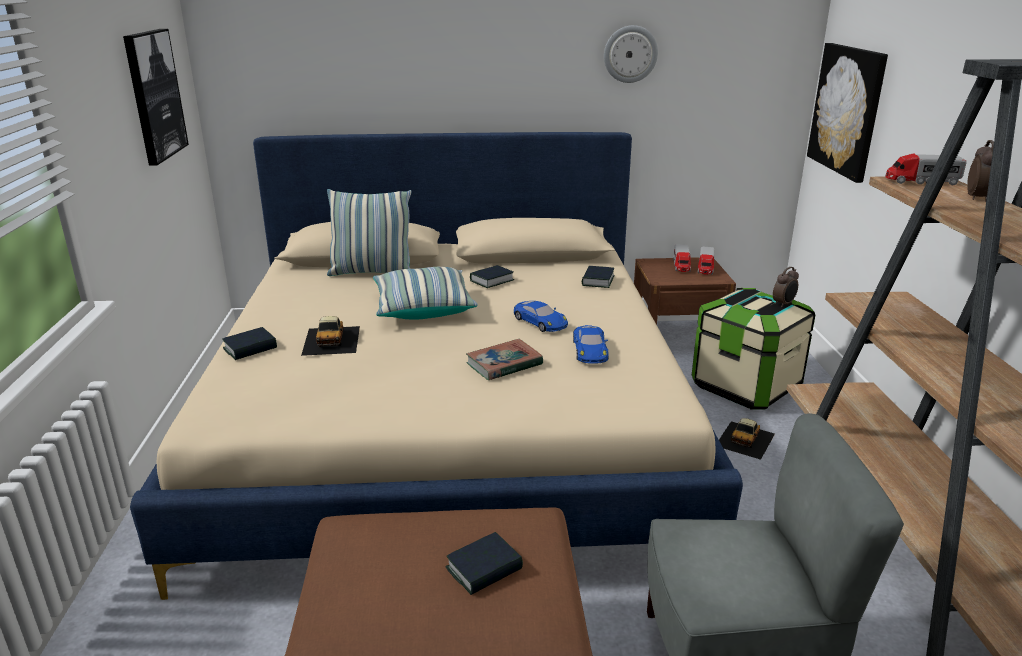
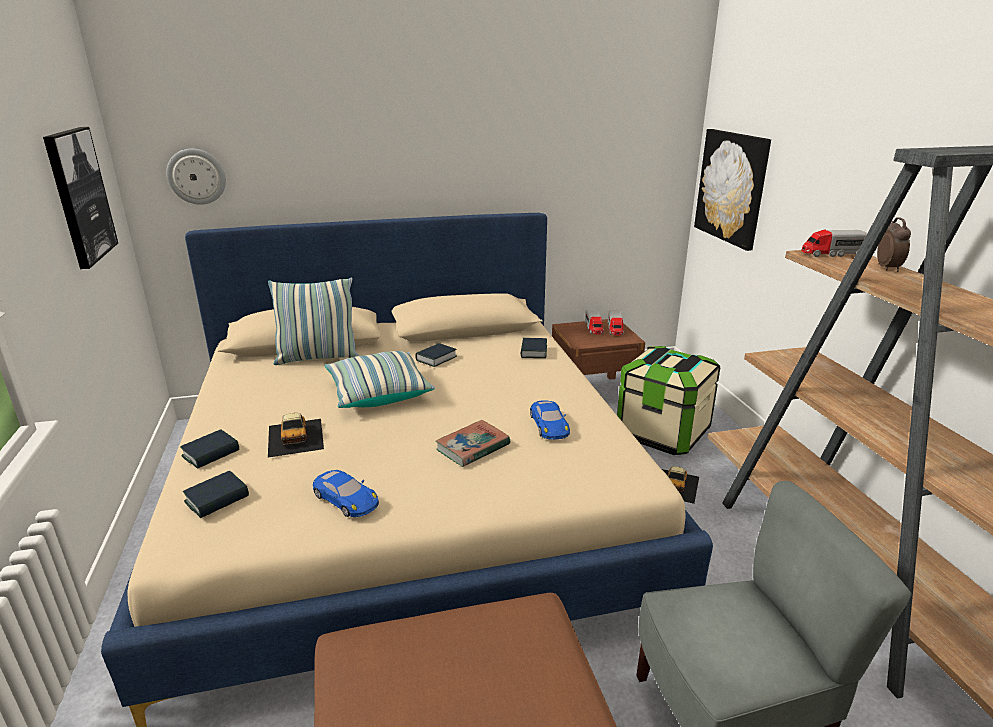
camera: 10 degrees left, 0 degrees up
(484, 569) = (505, 679): book -> book (217, 499)
(540, 322) = (494, 398): blue toy car -> blue toy car (346, 499)
(630, 54) = (541, 142): wall clock -> wall clock (196, 176)
(783, 304) = (694, 360): alarm clock -> none

